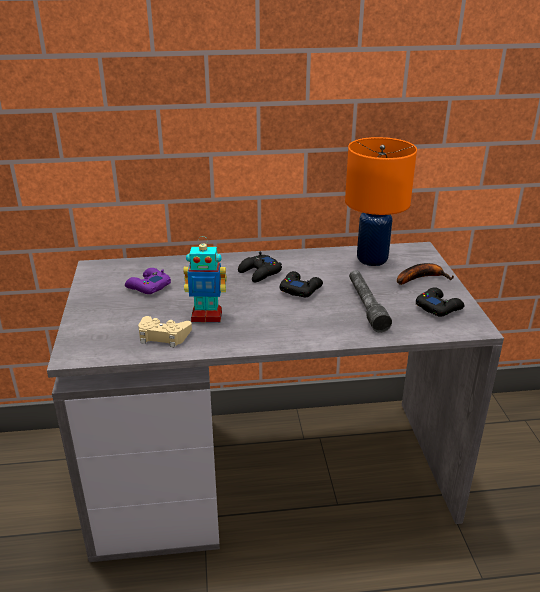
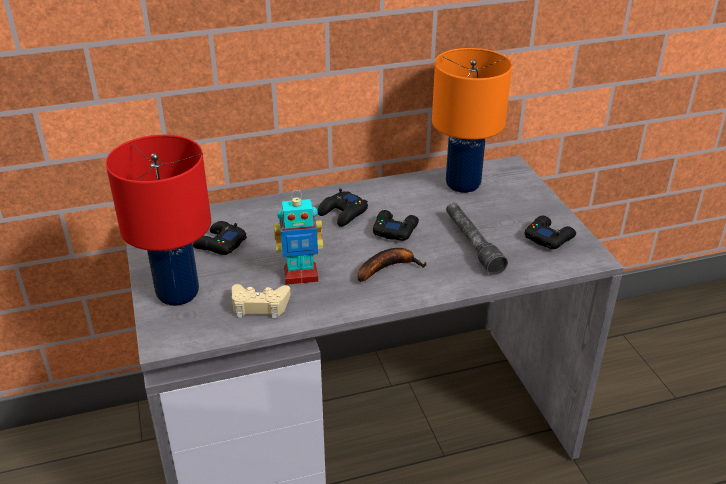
camera: 10 degrees left, 5 degrees up
(100, 321) = (180, 295): none -> red table lamp
(148, 286) = (220, 244): purple game controller -> black game controller
(421, 278) = (522, 203): banana -> banana (388, 267)

